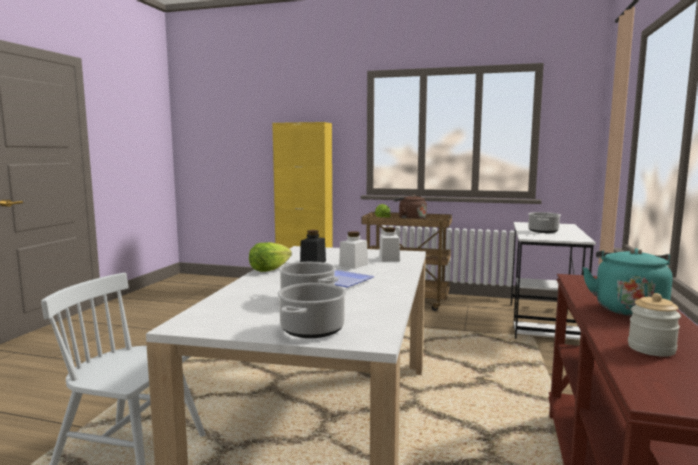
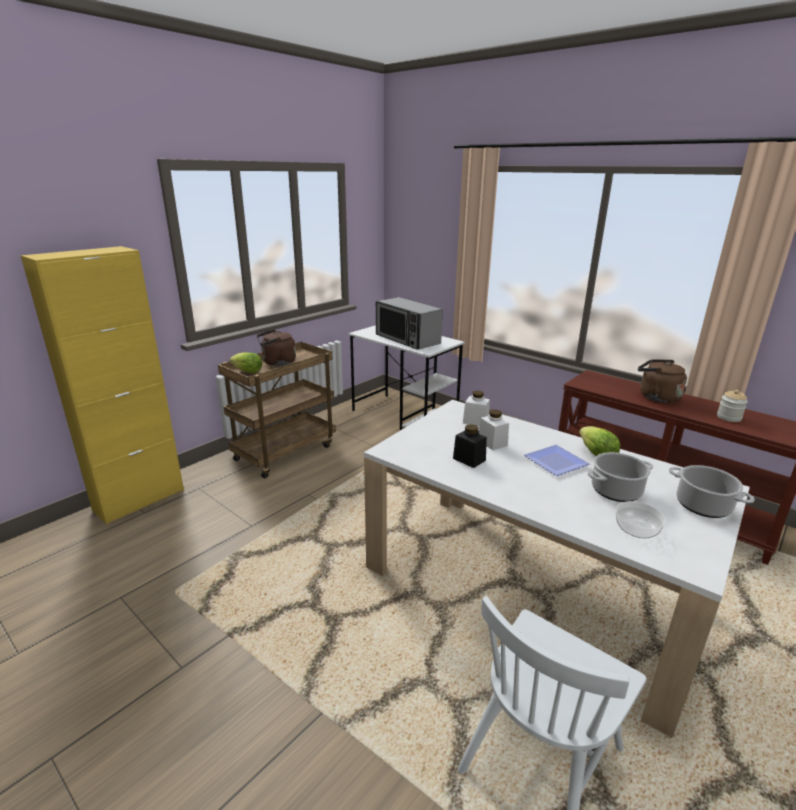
camera: 65 degrees left, 15 degrees up
(240, 307) = (637, 529): none -> bowl
(269, 270) = (489, 489): lettuce -> lettuce (596, 454)
(543, 231) = (407, 340): cooking pot -> microwave
(628, 309) = (656, 397): turquoise kettle -> brown kettle

